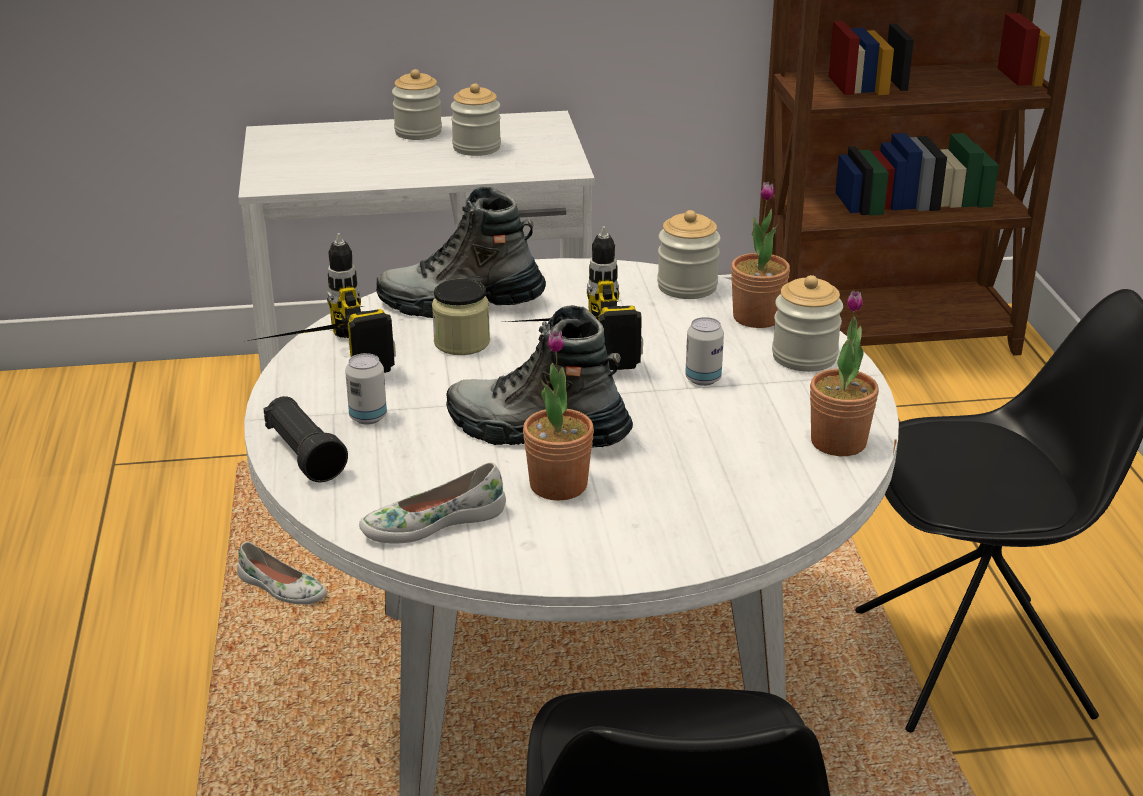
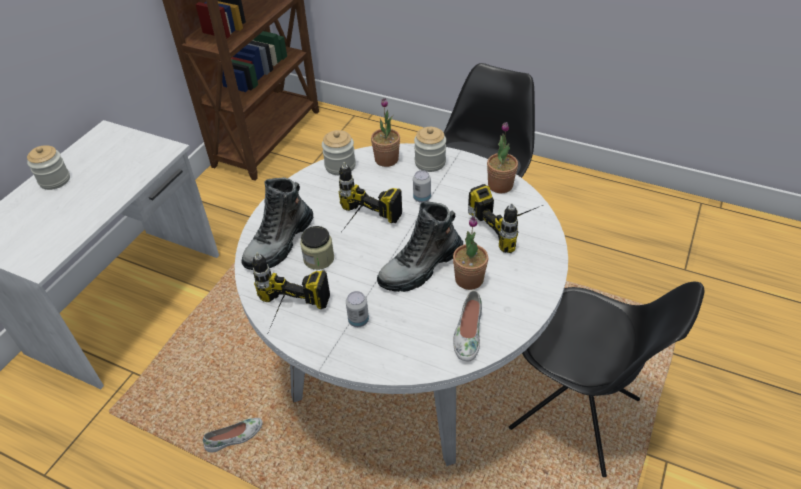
camera: 55 degrees left, 15 degrees up
(304, 455) = (373, 358): black flashlight -> none
(476, 147) = (103, 168): jar -> none
(746, 488) = (512, 225): none -> power drill

